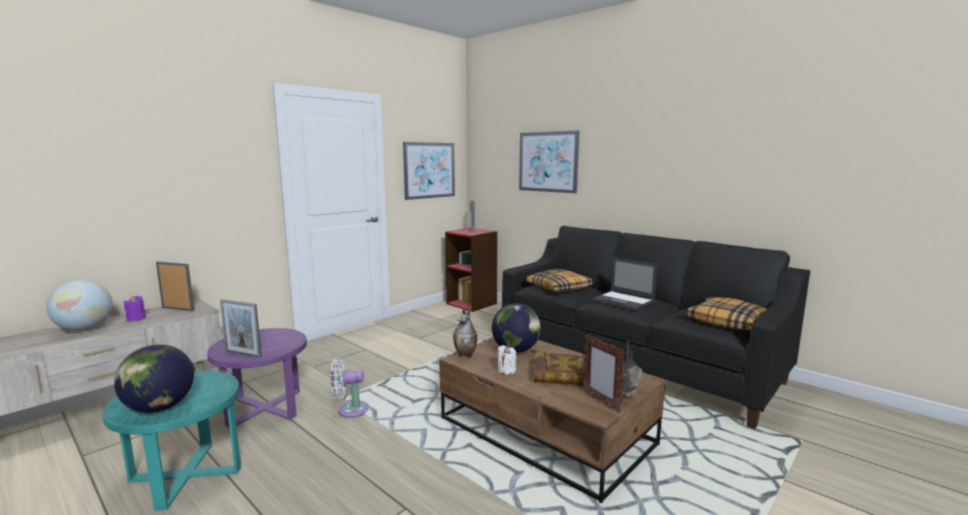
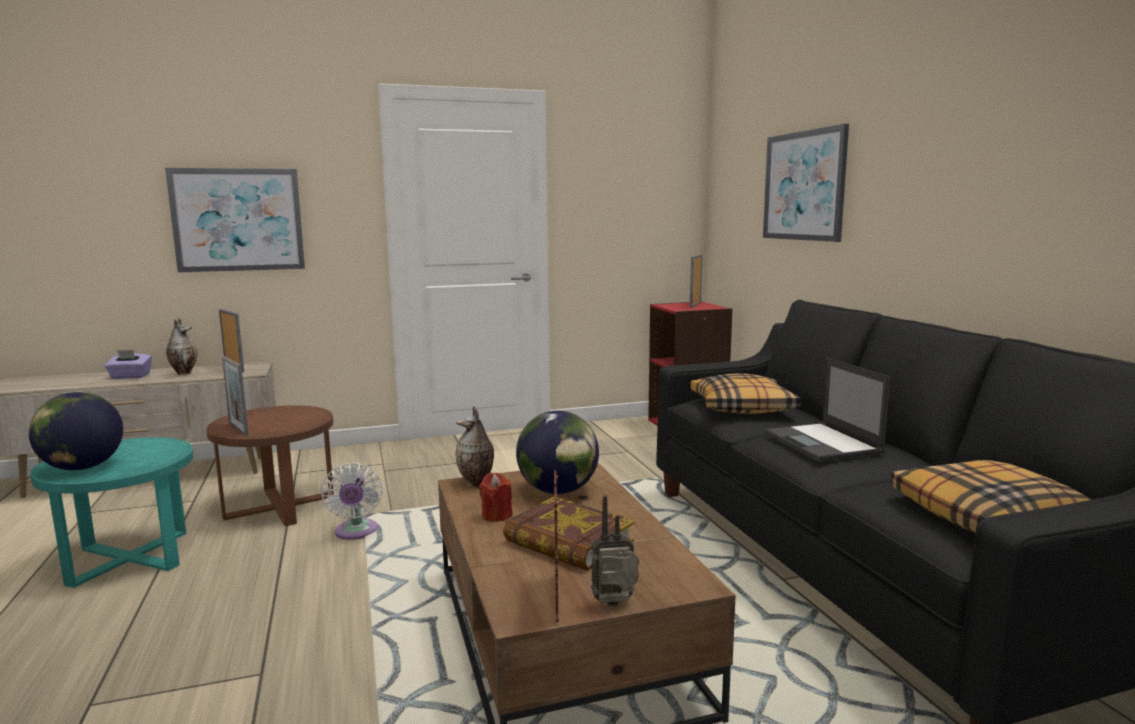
camera: 30 degrees right, 0 degrees up
(85, 329) = (130, 376): globe -> purple tissue box
(136, 318) = (184, 373): purple candle -> vase
(265, 408) = (279, 506): purple side table -> brown side table
(349, 410) = (356, 532): white fan -> white fan turned 120 degrees counterclockwise
(429, 170) = (630, 206): picture -> picture (238, 220)
(506, 370) = (496, 515): white candle -> red candle

